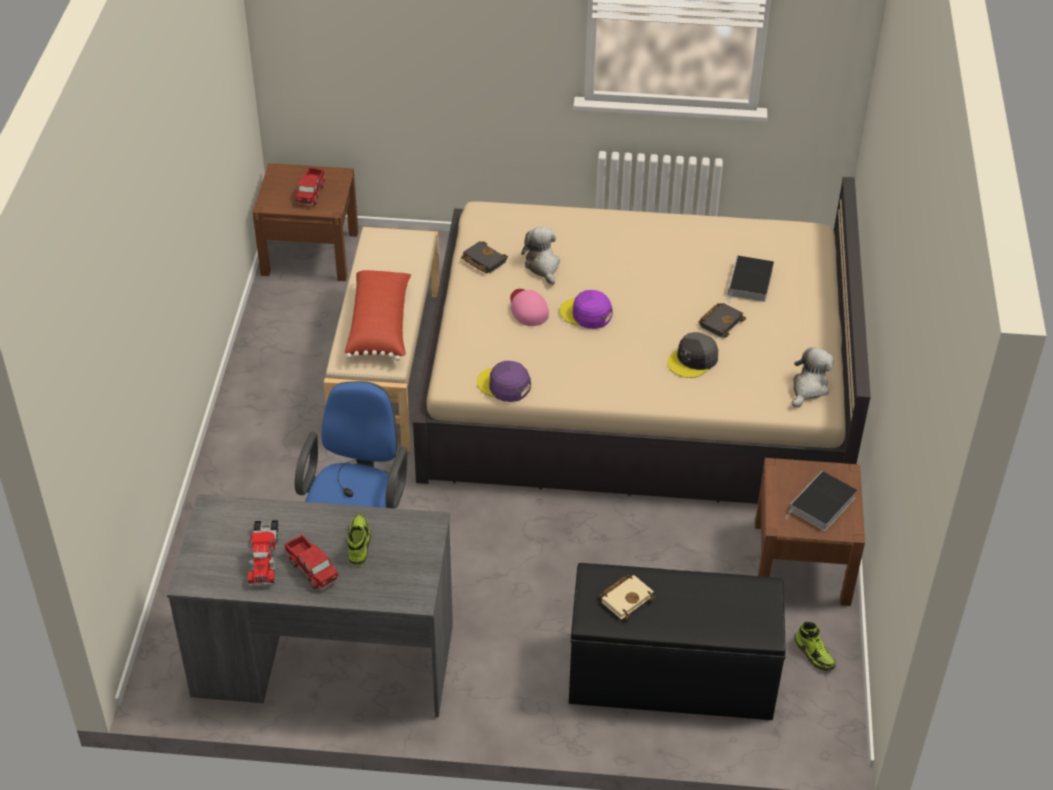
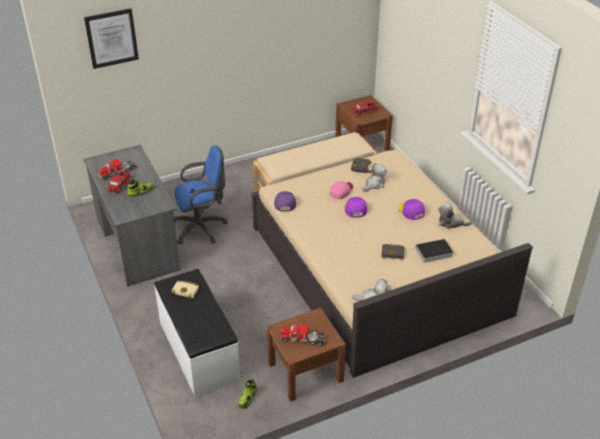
camera: 60 degrees right, 5 degrees down
(88, 324) = (111, 38): none -> picture
(380, 326) = (297, 160): red pillow -> none
(640, 259) = (411, 211): none -> purple cap
(671, 676) = (198, 351): black bench -> white bench
(693, 360) = (356, 253): grey cap -> none
(698, 234) = (451, 223): none -> plush toy
(821, 505) = (303, 339): book -> toy truck

